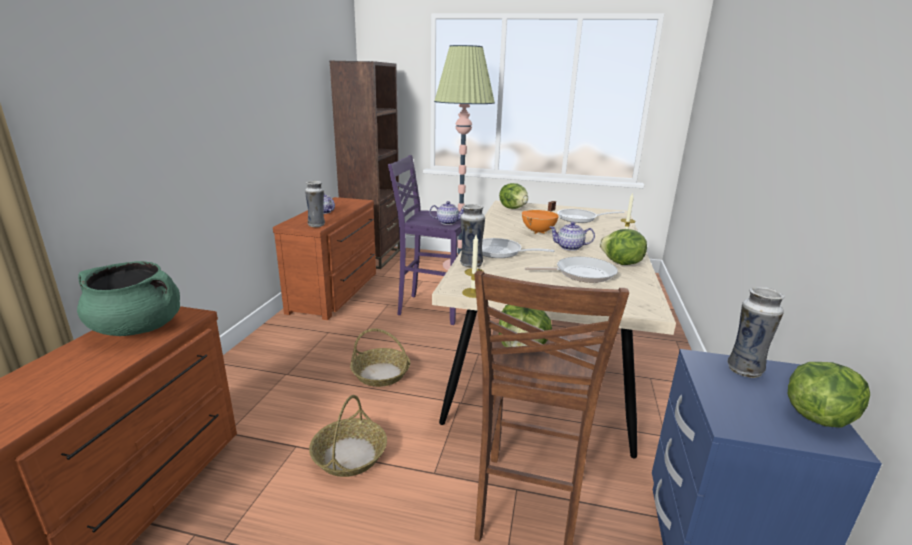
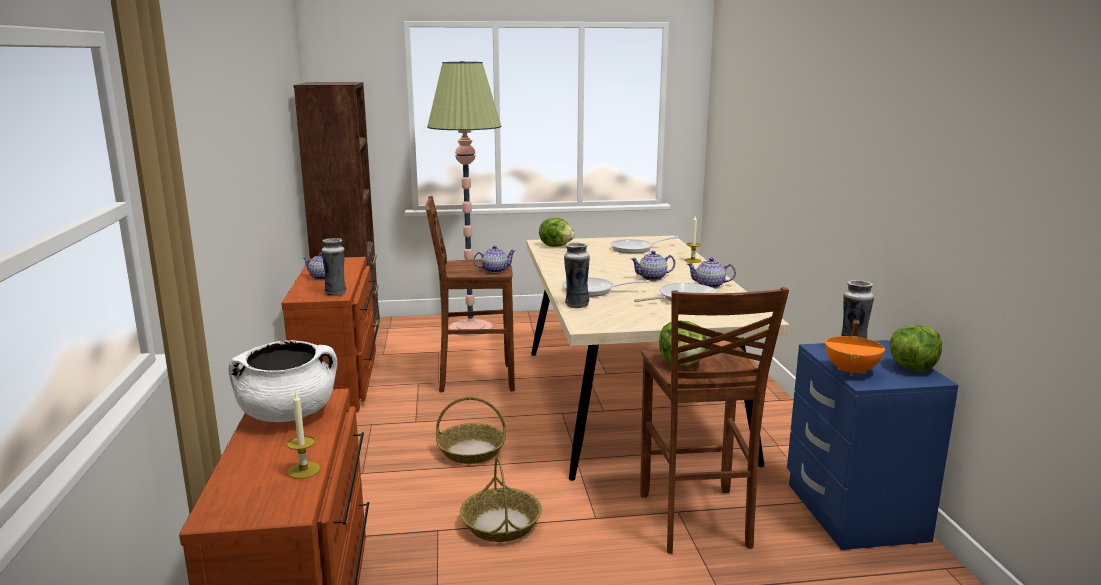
camera: 20 degrees left, 5 degrees down
(138, 328) = (288, 414): green cooking pot -> white cooking pot
(430, 308) = (473, 379): purple stool -> brown stool
(473, 293) = (606, 327): candle -> candle (303, 470)
(539, 232) = (608, 267): orange cooking pot -> orange cooking pot (852, 371)
(621, 263) = (710, 285): lettuce -> teapot

